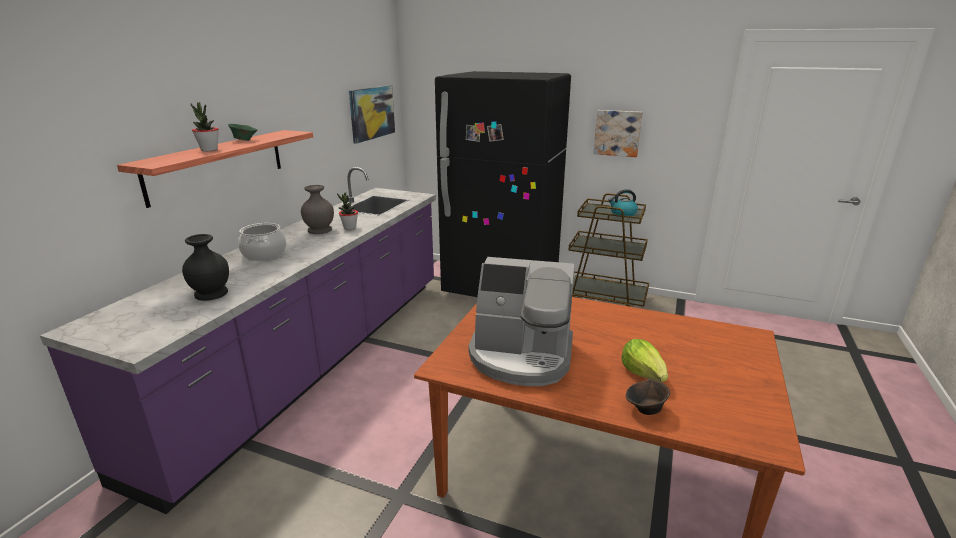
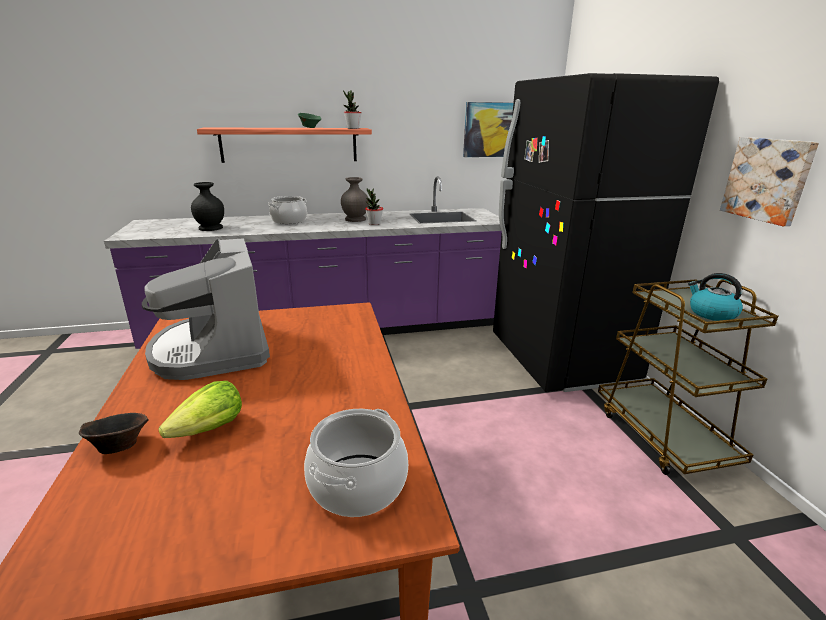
camera: 55 degrees right, 0 degrees up
(209, 150) = (266, 128): potted plant -> potted plant (353, 128)
(723, 341) = (358, 485): none -> cooking pot

